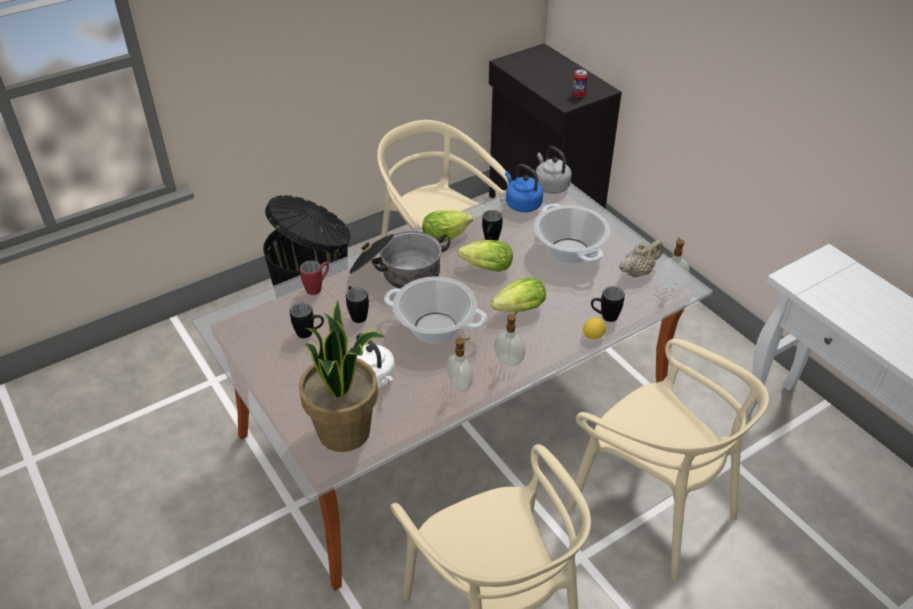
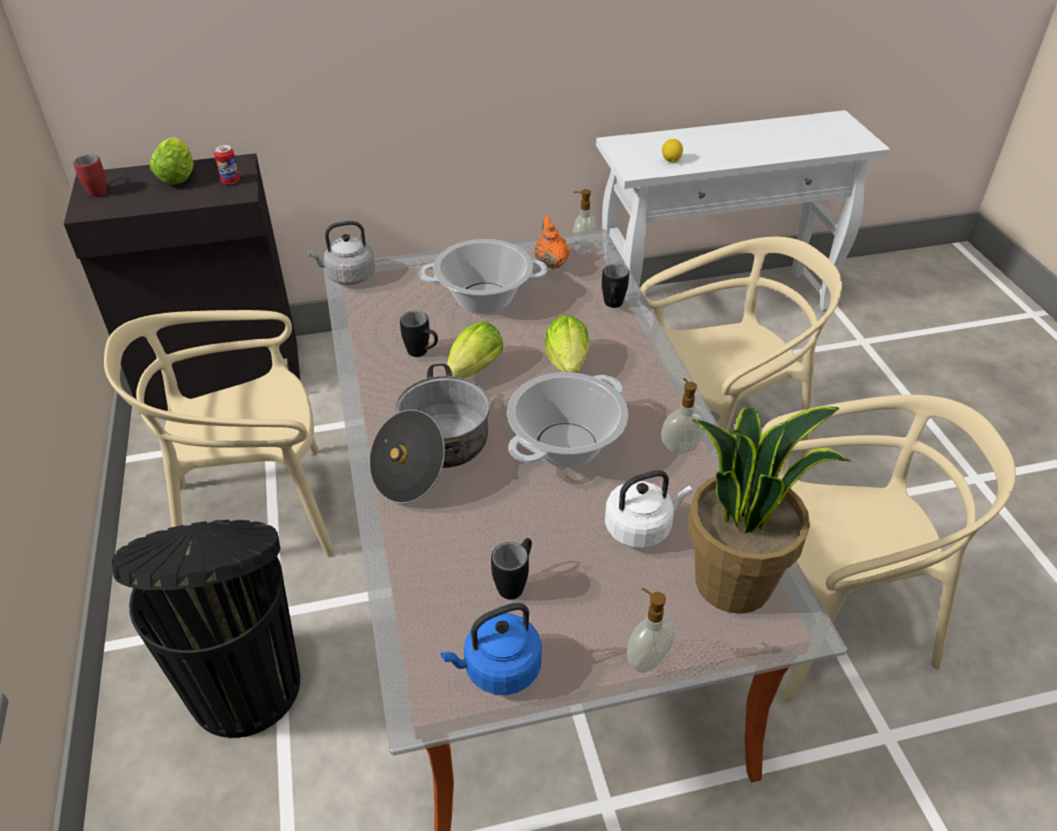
camera: 70 degrees left, 0 degrees up
(318, 287) = (412, 552): red mug -> red mug (97, 190)
(357, 314) = (499, 518): black mug -> none
(448, 236) = (385, 388): lettuce -> lettuce (178, 175)
(509, 360) = (653, 396): soap dispenser -> soap dispenser (646, 658)
(522, 204) = (366, 308): blue kettle -> blue kettle (498, 669)
(593, 335) = (638, 322): lemon -> lemon (671, 160)
(638, 272) = (551, 263): beige teapot -> orange teapot

